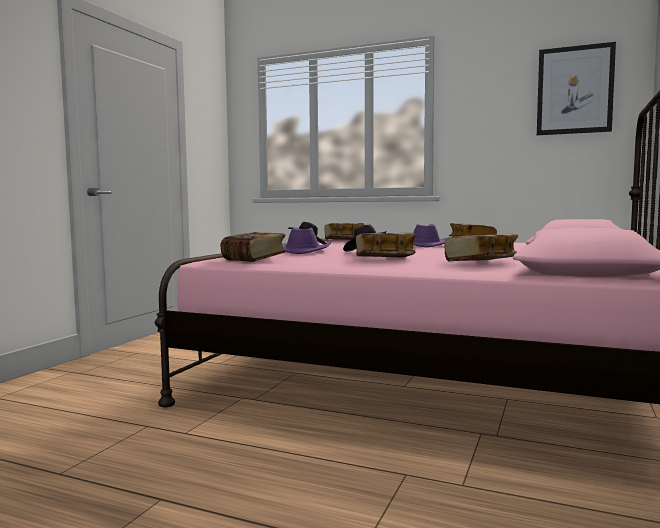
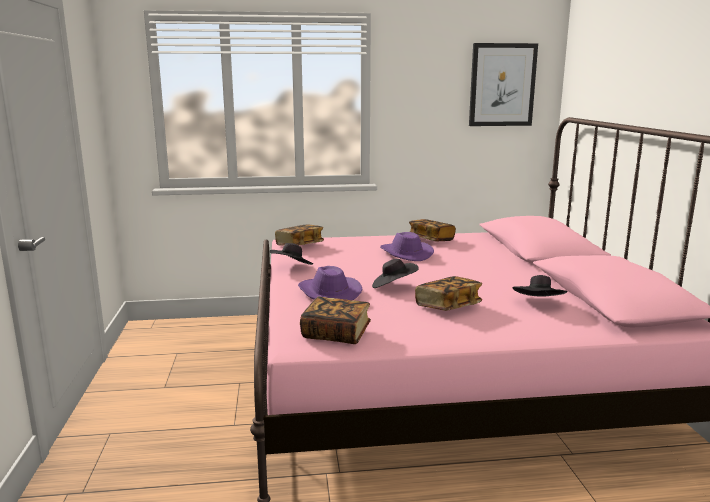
camera: 30 degrees left, 10 degrees up
(481, 263) = (539, 304): book -> black hat

